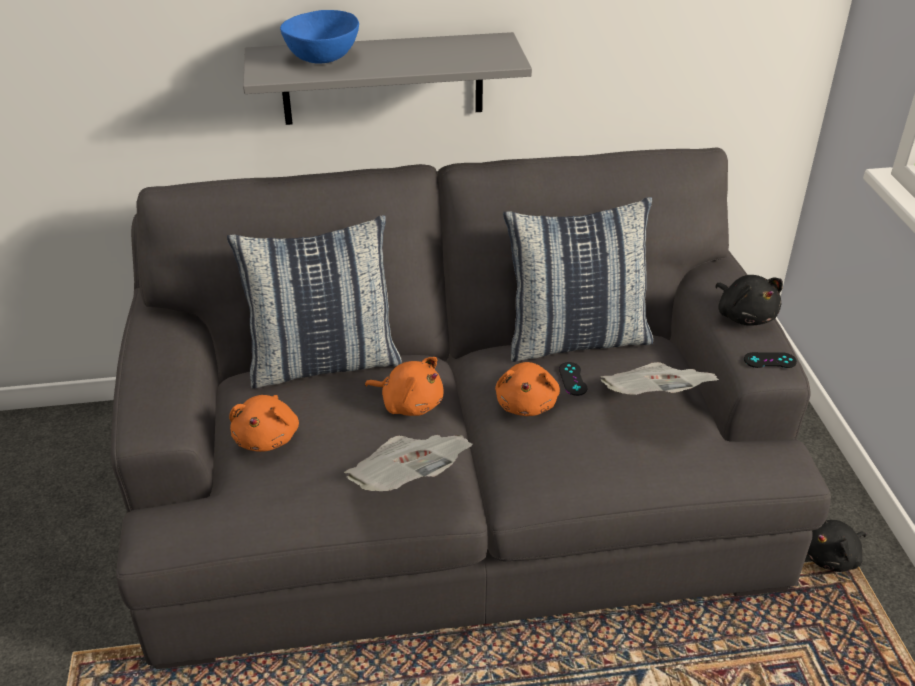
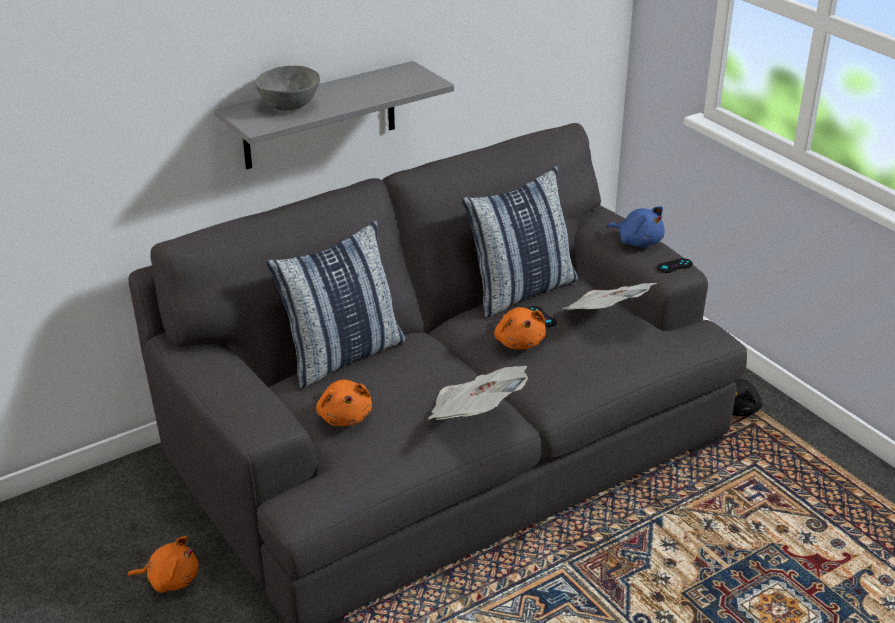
camera: 25 degrees left, 5 degrees down
(324, 58) = (291, 105): blue bowl -> grey bowl
(409, 403) = (434, 365): orange plush toy -> orange plush toy (170, 579)
(744, 315) = (638, 241): black plush toy -> blue plush toy

